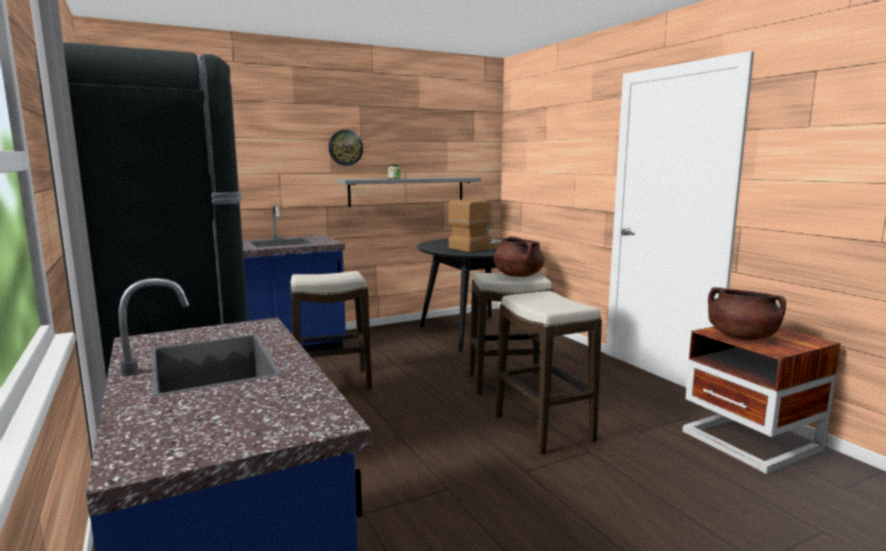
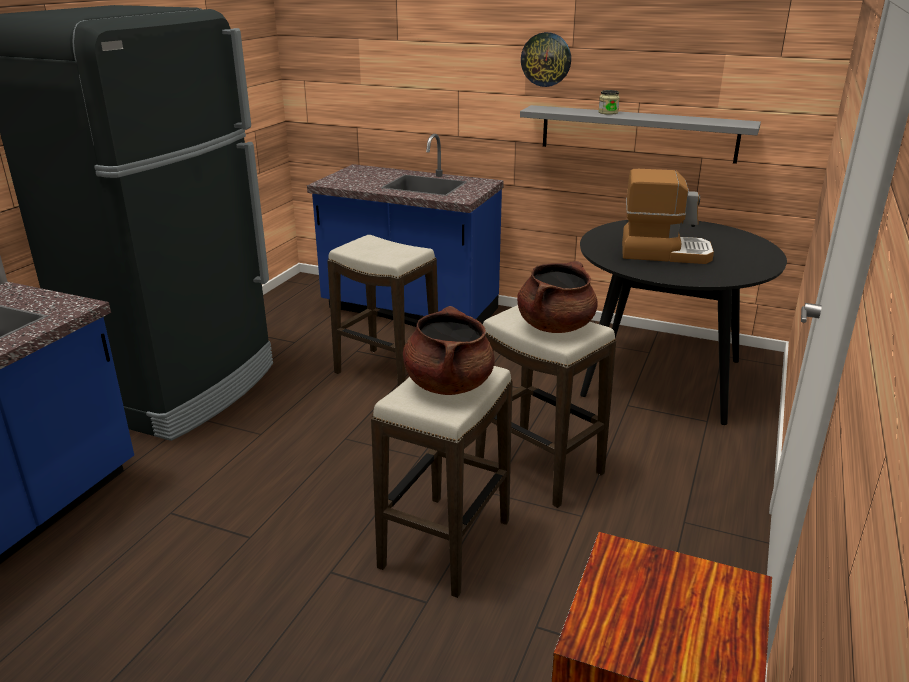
camera: 50 degrees right, 15 degrees up
(741, 337) = (629, 588): brown cooking pot -> brown cooking pot (448, 384)

